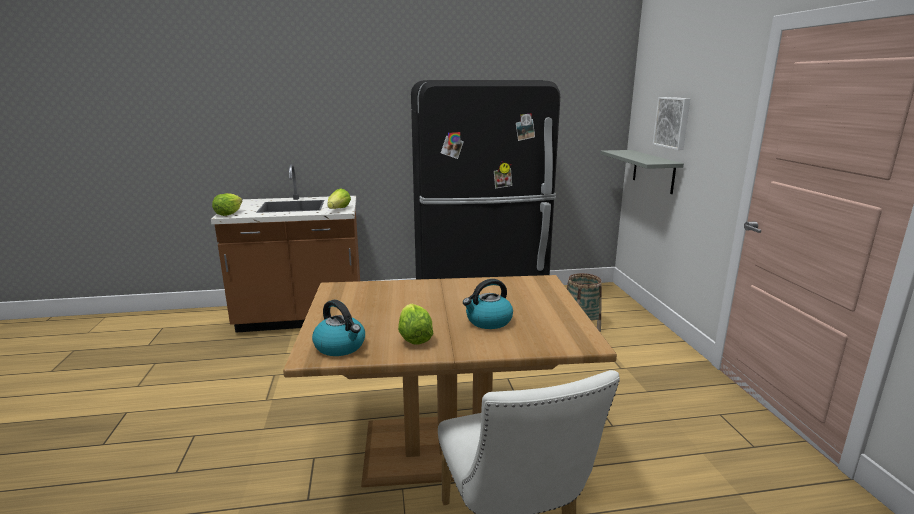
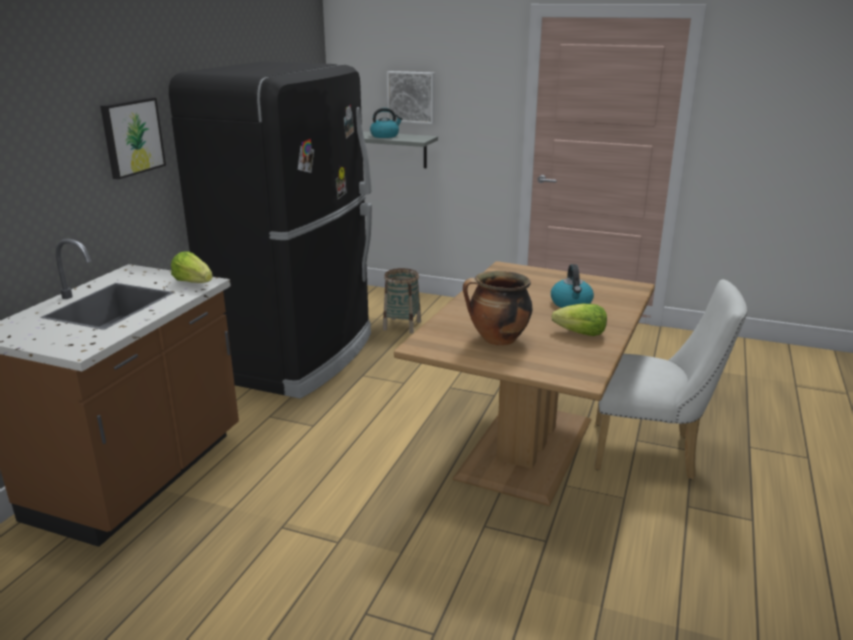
camera: 60 degrees left, 5 degrees up
(228, 214) = (74, 347): lettuce -> none
(341, 346) = (575, 363): kettle -> kettle (385, 136)
(366, 308) = (497, 340): none -> cooking pot
(378, 118) = (132, 137): none -> picture

